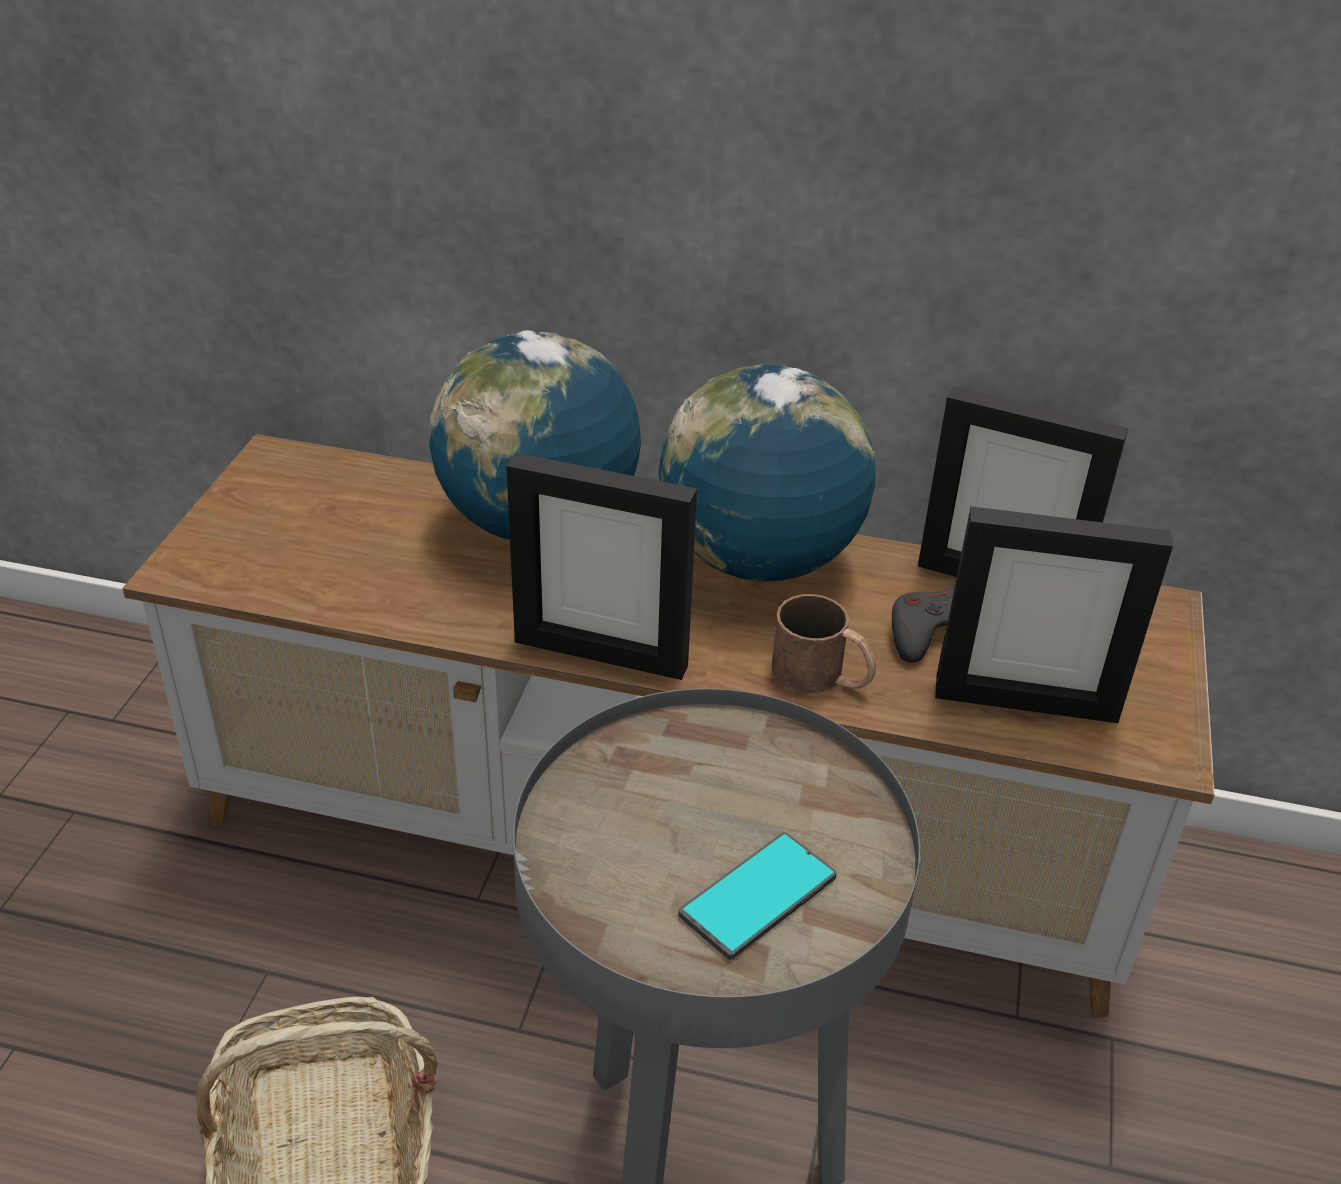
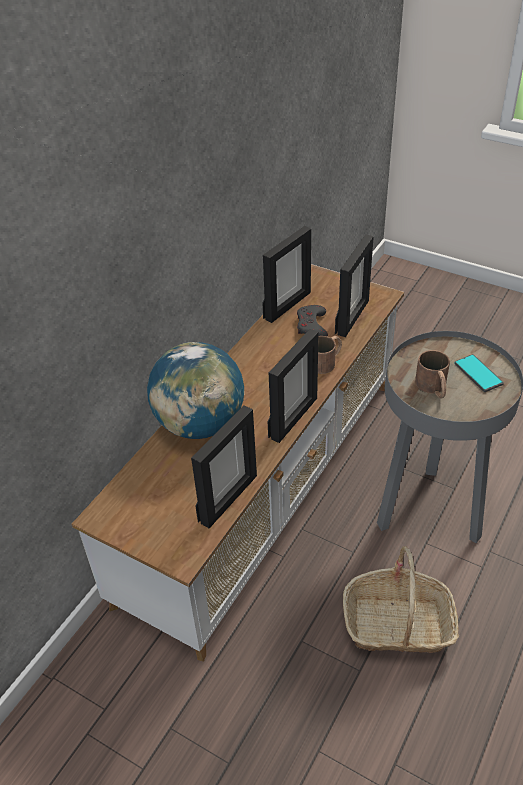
camera: 70 degrees left, 5 degrees up
(339, 597) = (228, 498): none -> picture frame
(658, 800) = (433, 388): none -> brown mug
(759, 560) = (252, 363): globe -> none

